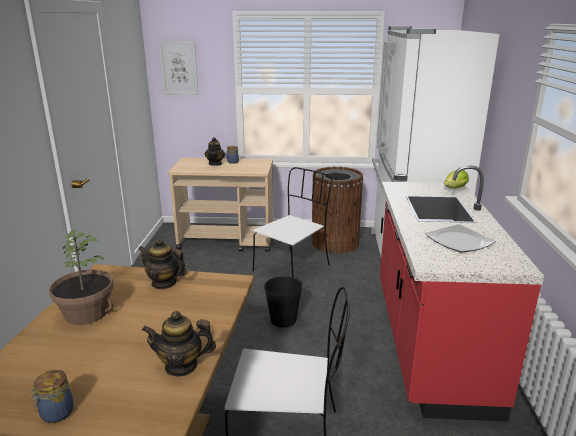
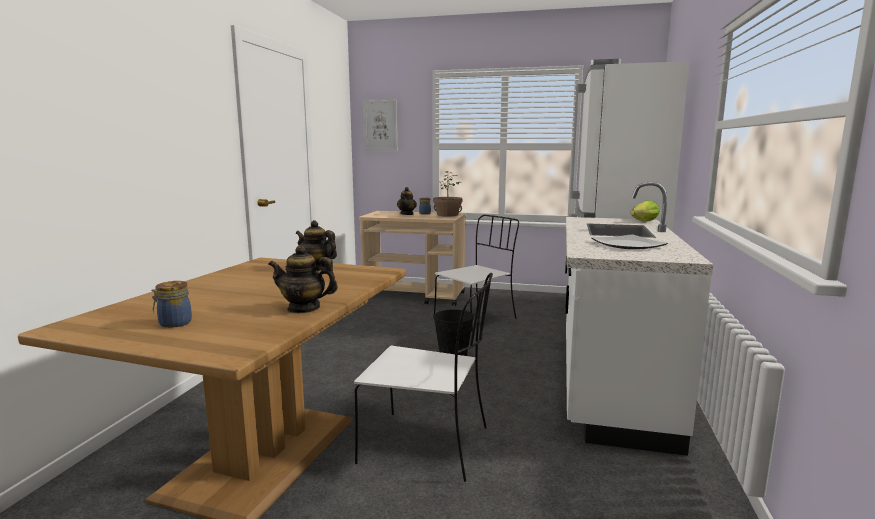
camera: 10 degrees right, 10 degrees down
(86, 313) = (235, 279): potted plant -> potted plant (447, 215)
(334, 242) = (527, 303): brown trash can -> none
(428, 342) = (609, 384): red counter -> white counter

